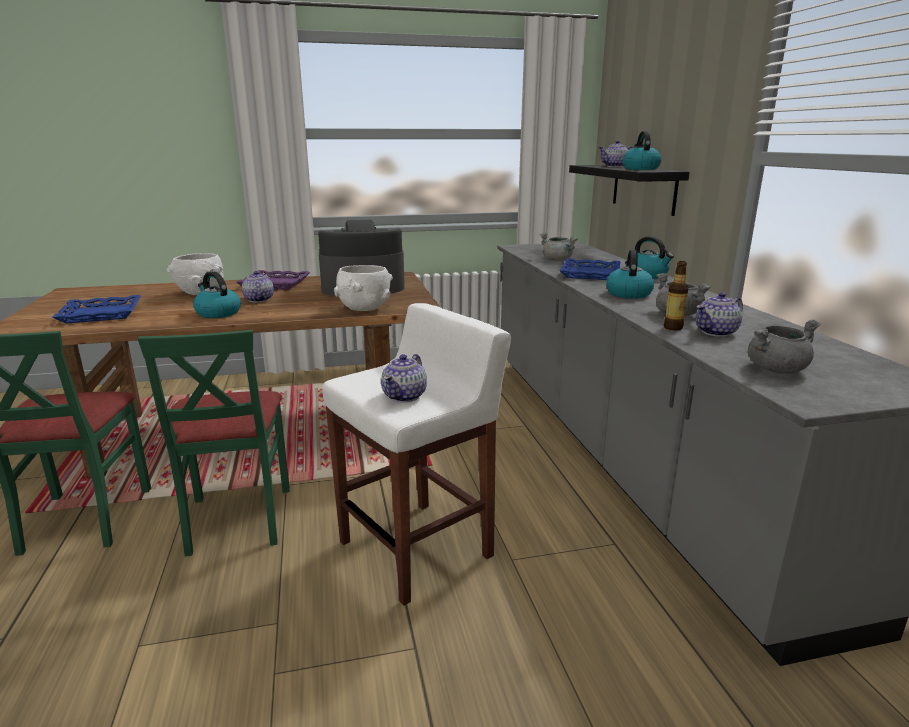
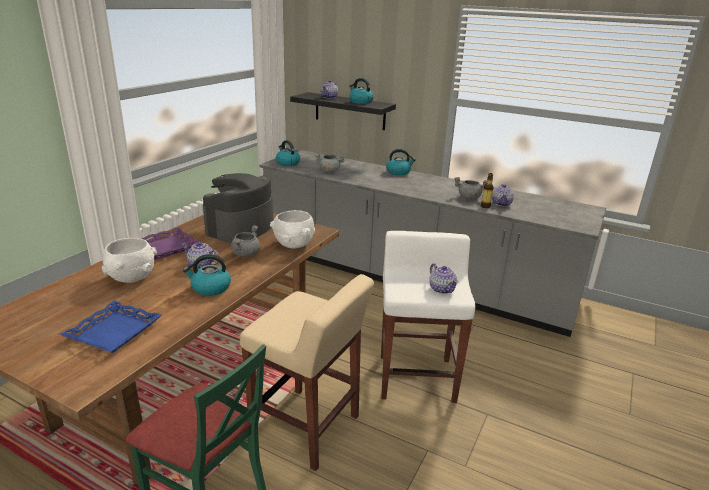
camera: 50 degrees left, 5 degrees up
(237, 519) = (307, 428): green chair -> beige stool
(591, 274) = (374, 178): blue tray -> none
(628, 293) = (423, 189): kettle -> kettle (287, 163)
(776, 369) = (552, 216): grey cooking pot -> grey cooking pot (246, 254)

